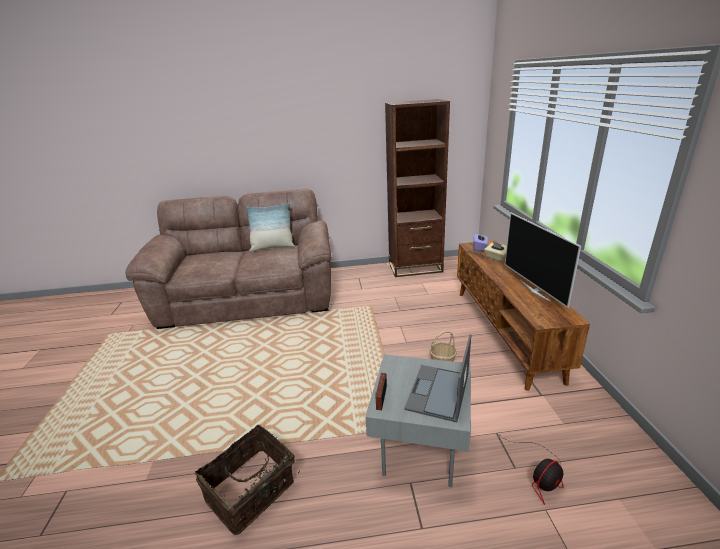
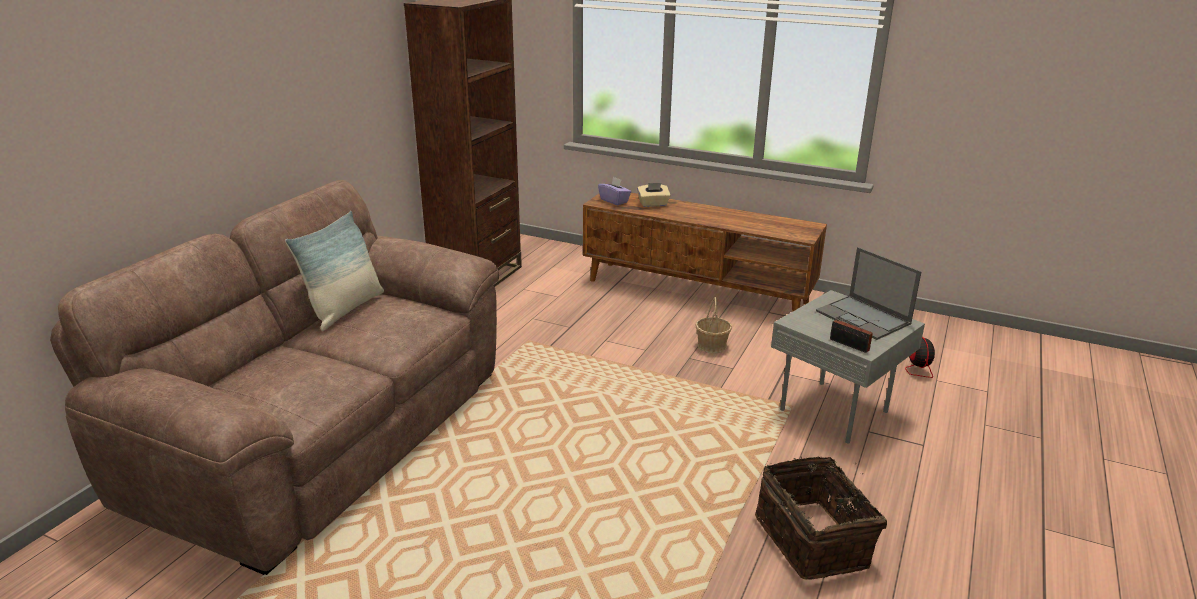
camera: 60 degrees left, 0 degrees up
(535, 290) = (746, 217): television -> none

